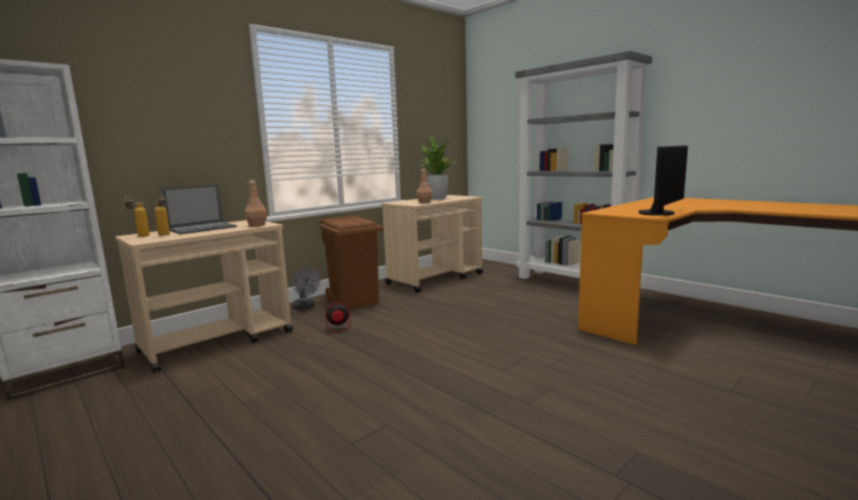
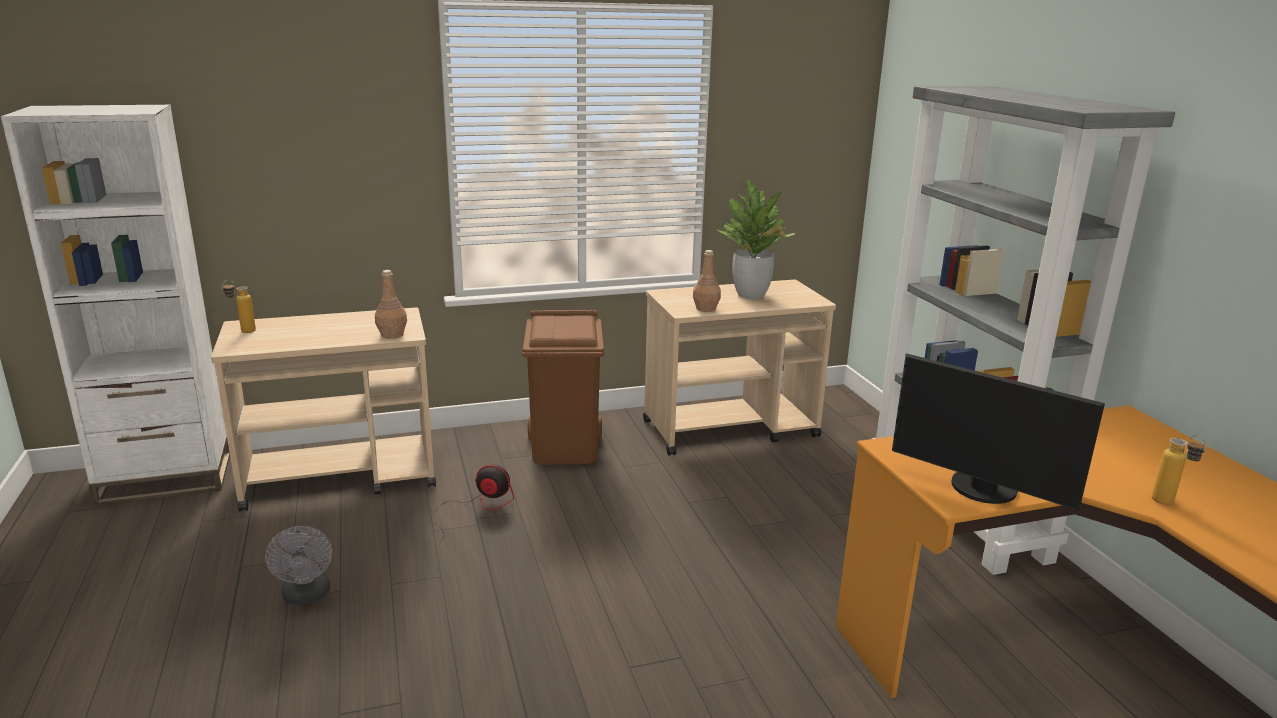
camera: 25 degrees right, 10 degrees up
(165, 235) = (270, 336): bottle -> bottle (1169, 504)
(203, 228) = (328, 325): laptop -> none
(306, 307) = (491, 442): grey fan -> grey fan (306, 597)
(660, 213) = (981, 490): monitor -> monitor turned 60 degrees clockwise

